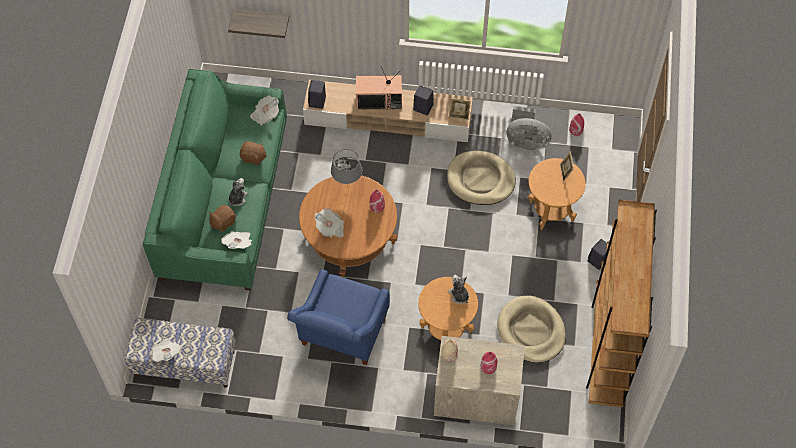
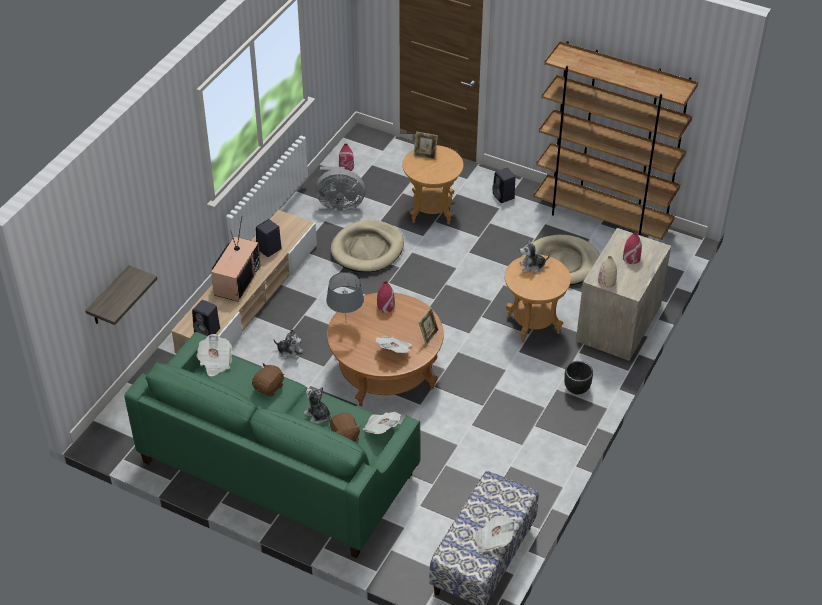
camera: 70 degrees left, 15 degrees down
(341, 335) = (505, 408): blue armchair -> none
(384, 382) = (576, 389): none -> black planter
(459, 115) = (295, 225): picture frame -> picture frame (428, 336)
(526, 141) = (339, 204): grey fan -> grey fan turned 60 degrees clockwise

